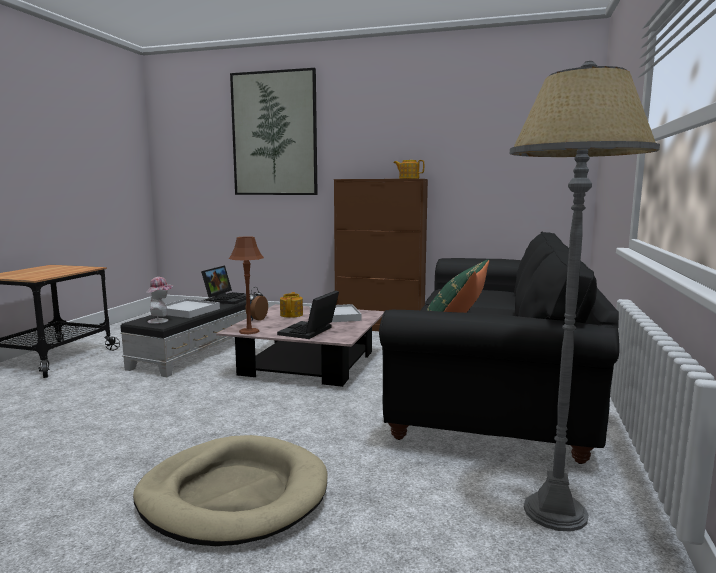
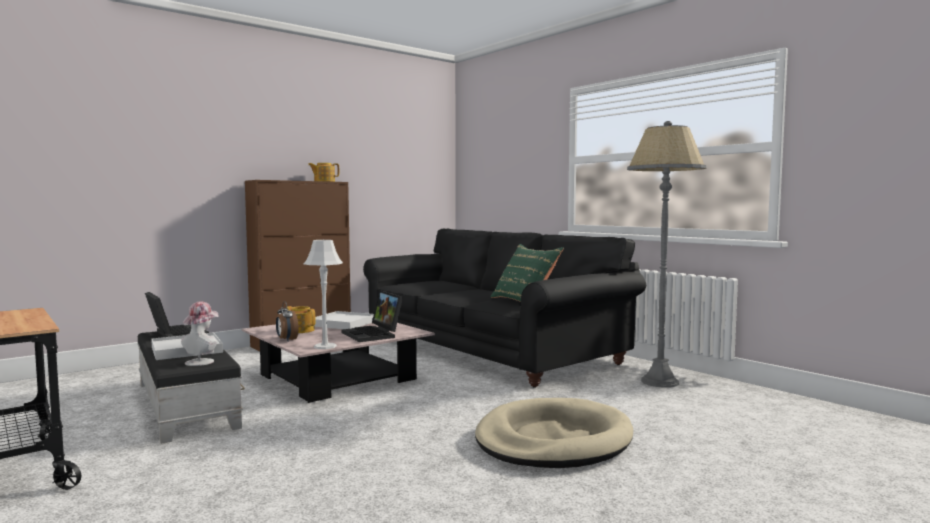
camera: 55 degrees left, 5 degrees down
(249, 331) = (325, 346): brown table lamp -> grey table lamp
(274, 134) = (148, 119): picture -> none

